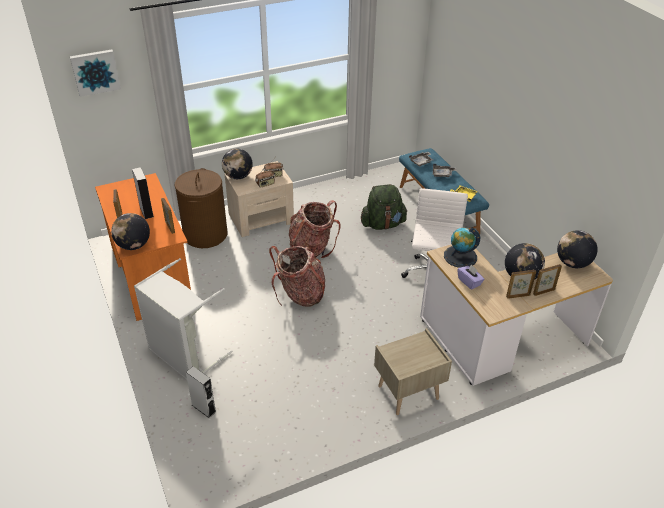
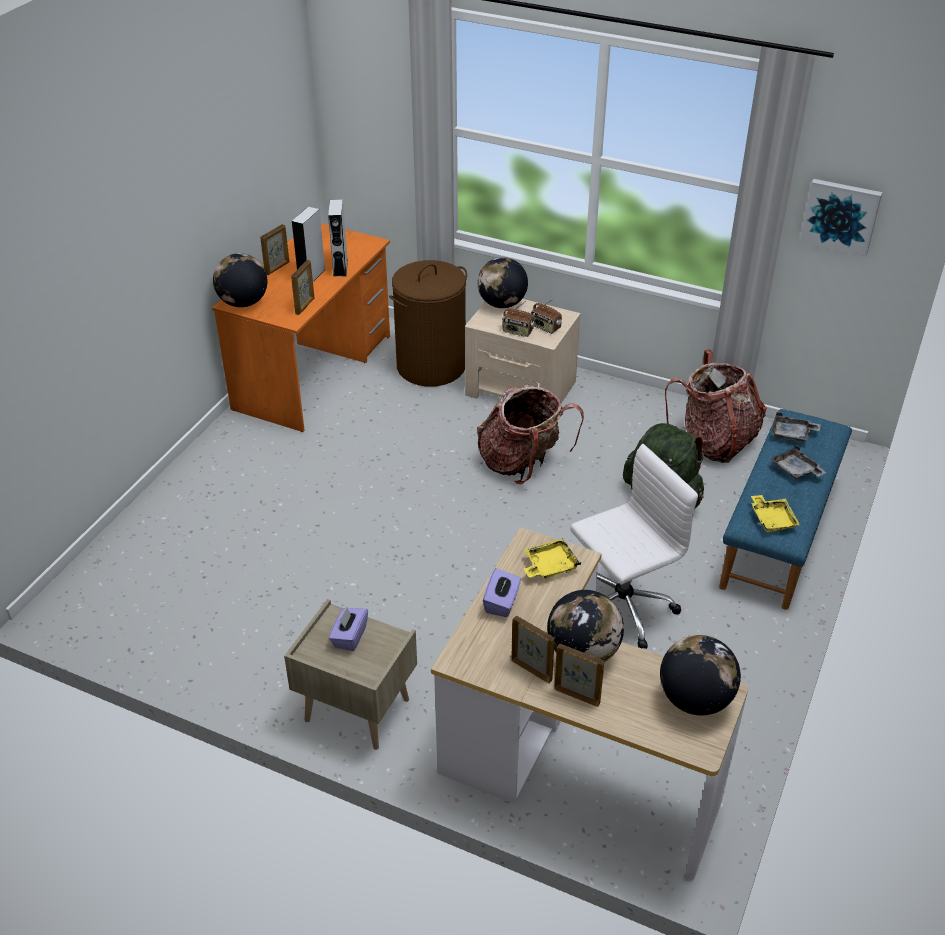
camera: 50 degrees right, 0 degrees up
(95, 72) = (351, 61): picture -> picture (840, 215)
(184, 356) = (215, 477): grey laundry basket -> none
(203, 408) = (153, 542): grey speaker -> grey speaker (340, 267)
(300, 295) = (422, 505): backpack -> backpack (714, 441)
(406, 352) = (349, 637): none -> purple tissue box
(460, 256) = (549, 566): globe -> yellow tray

